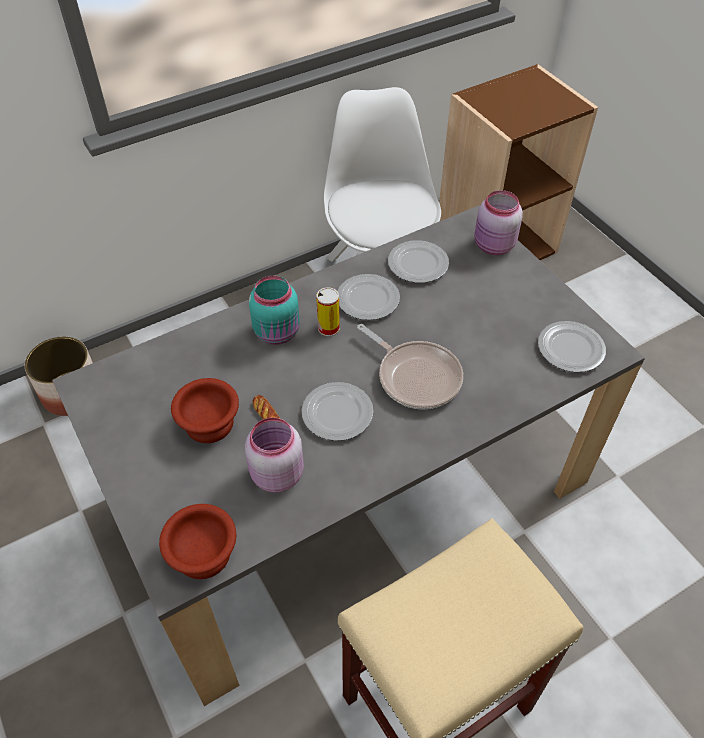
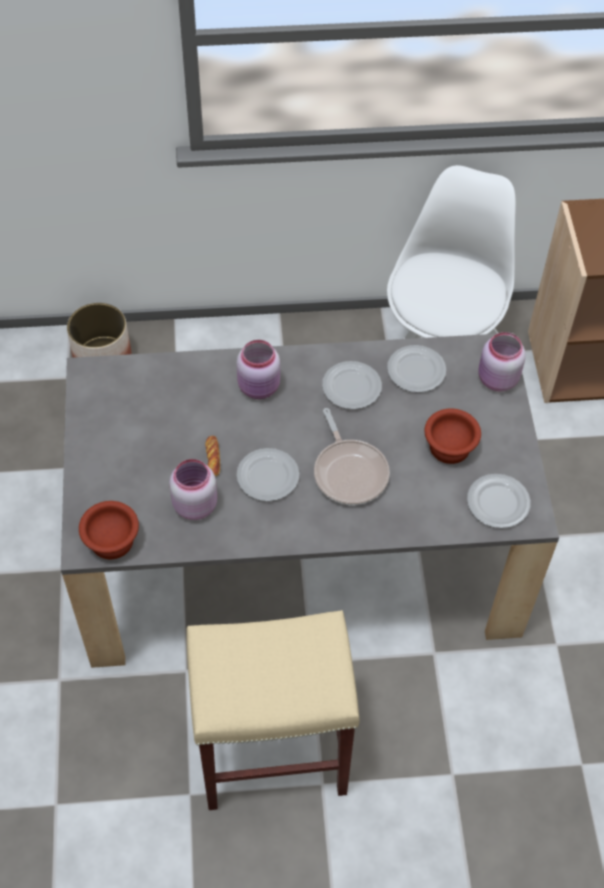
camera: 25 degrees right, 5 degrees up
(208, 422) = (166, 442): brown bowl -> brown bowl (449, 445)
(278, 332) = (260, 387): turquoise jar -> pink jar
(328, 328) = (303, 400): can -> none

